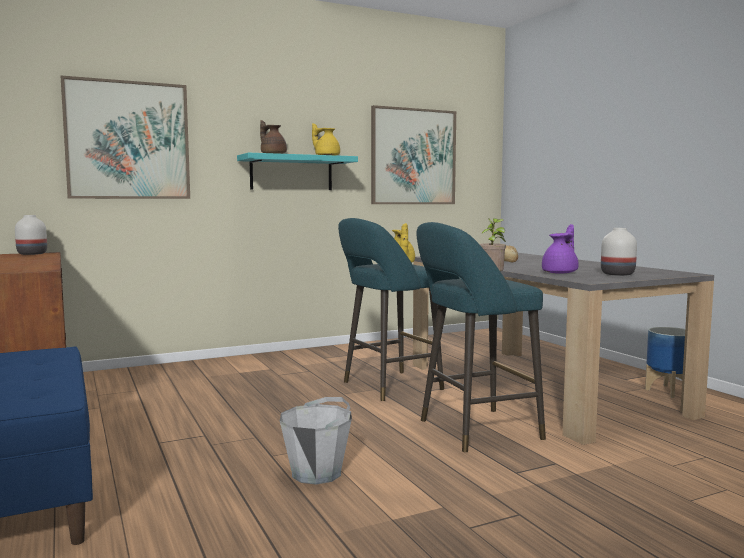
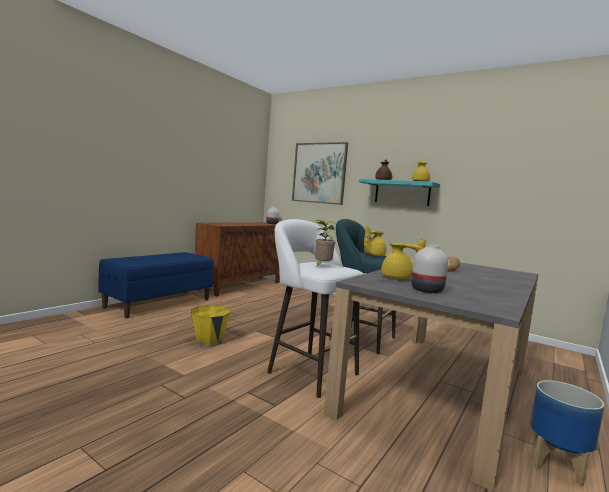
camera: 60 degrees right, 0 degrees up
(317, 473) = (209, 341): grey bucket -> yellow bucket
(413, 157) = (507, 183): picture -> none
(473, 430) = (309, 371): turquoise stool -> white stool
(561, 273) = (398, 278): purple teapot -> yellow teapot

